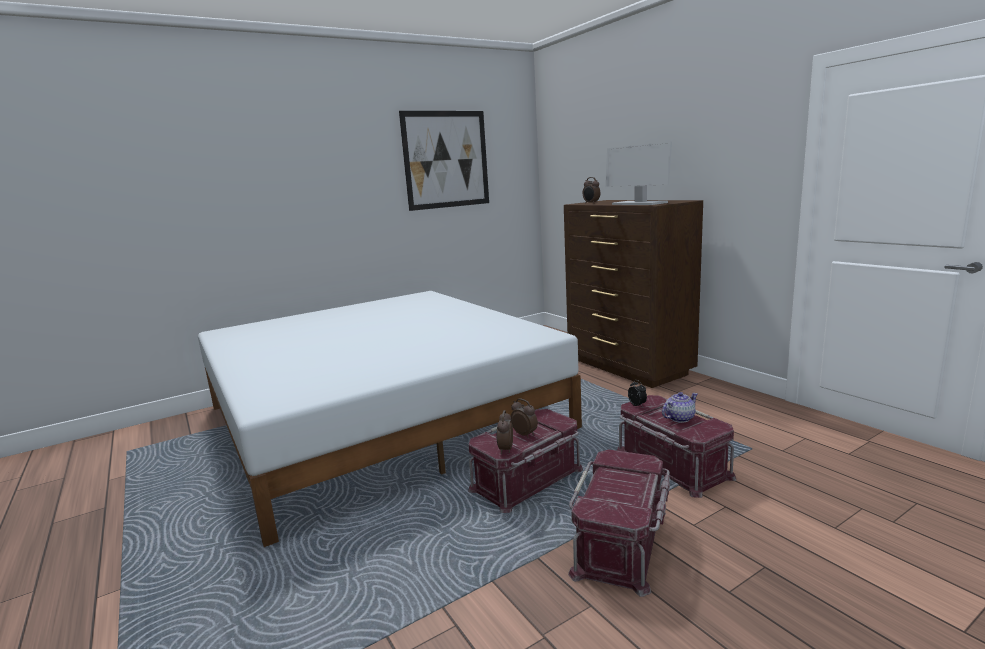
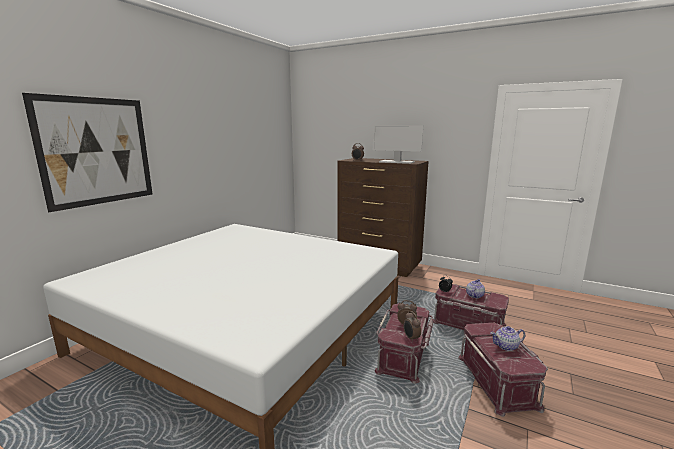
camera: 30 degrees left, 0 degrees up
(446, 159) = (241, 123): picture -> picture (97, 151)
(627, 487) = (506, 346): none -> teapot

